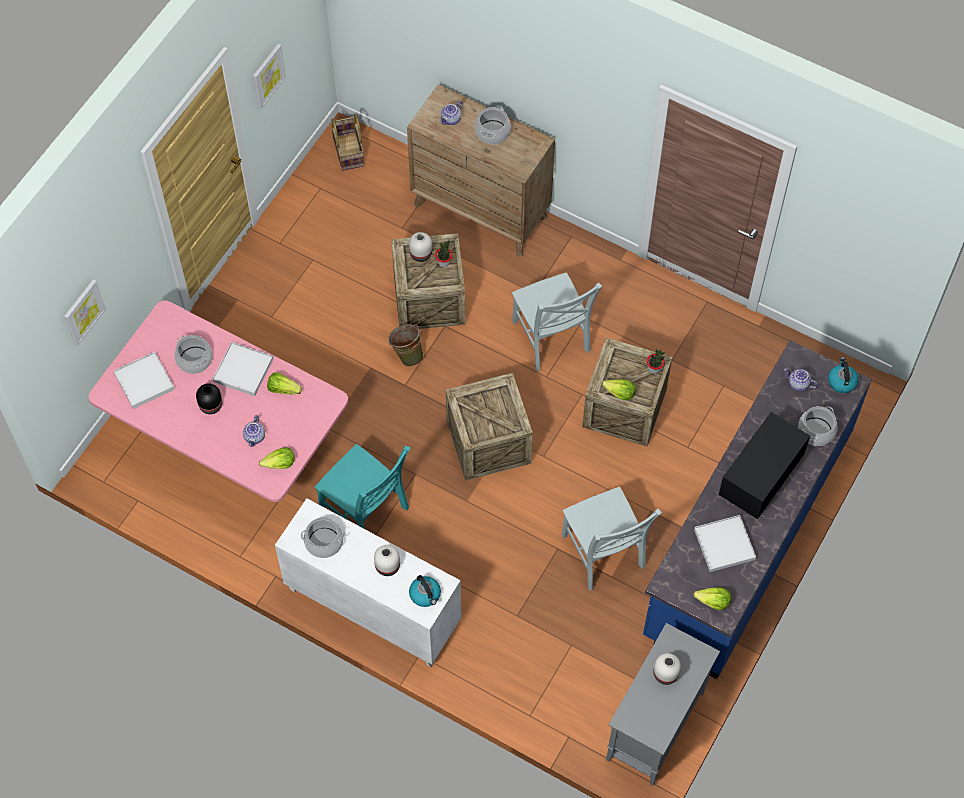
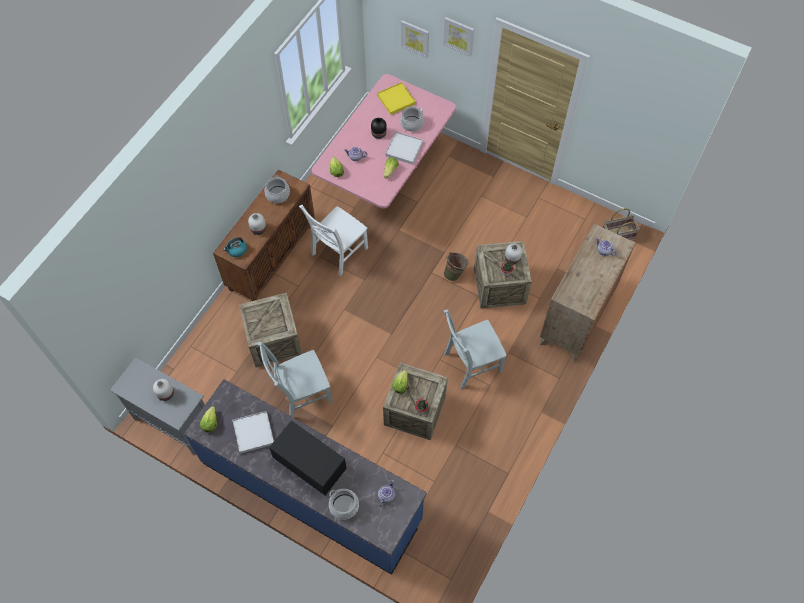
camera: 90 degrees right, 0 degrees up
(144, 382) = (396, 100): white tray -> yellow tray
(268, 75) = (610, 122): picture -> picture (458, 36)
(367, 512) = (337, 252): turquoise chair -> white chair
(371, 608) = (271, 257): white cabinet -> brown cabinet
(488, 442) = (387, 322): crate -> crate (273, 340)
(493, 132) = (595, 278): cooking pot -> none
(841, 381) = (388, 530): kettle -> none

